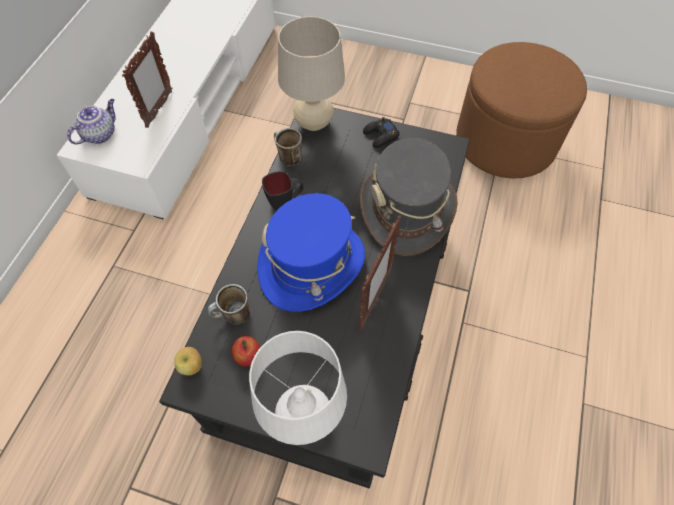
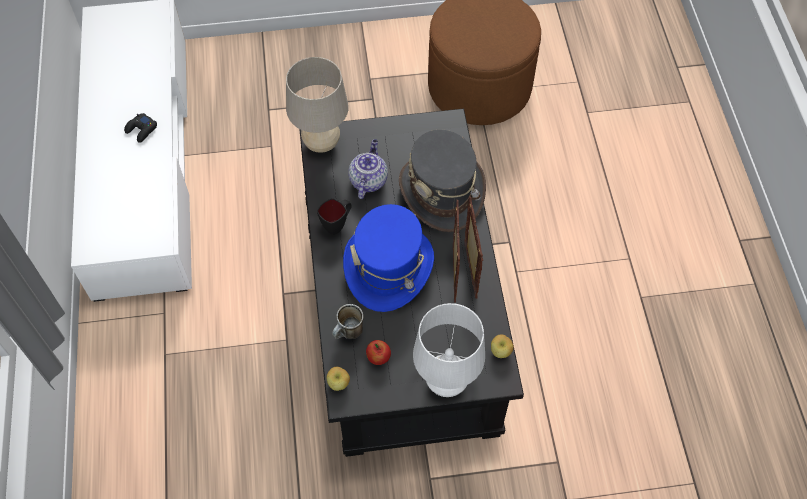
camera: 25 degrees left, 0 degrees up
(100, 134) = (102, 229): teapot -> teapot (368, 180)
(159, 109) = (146, 182): picture frame -> picture frame (470, 271)
(287, 157) = (316, 184): mug -> none
(380, 136) = (387, 134): black game controller -> black game controller (141, 130)
(383, 410) = (501, 352): none -> apple

